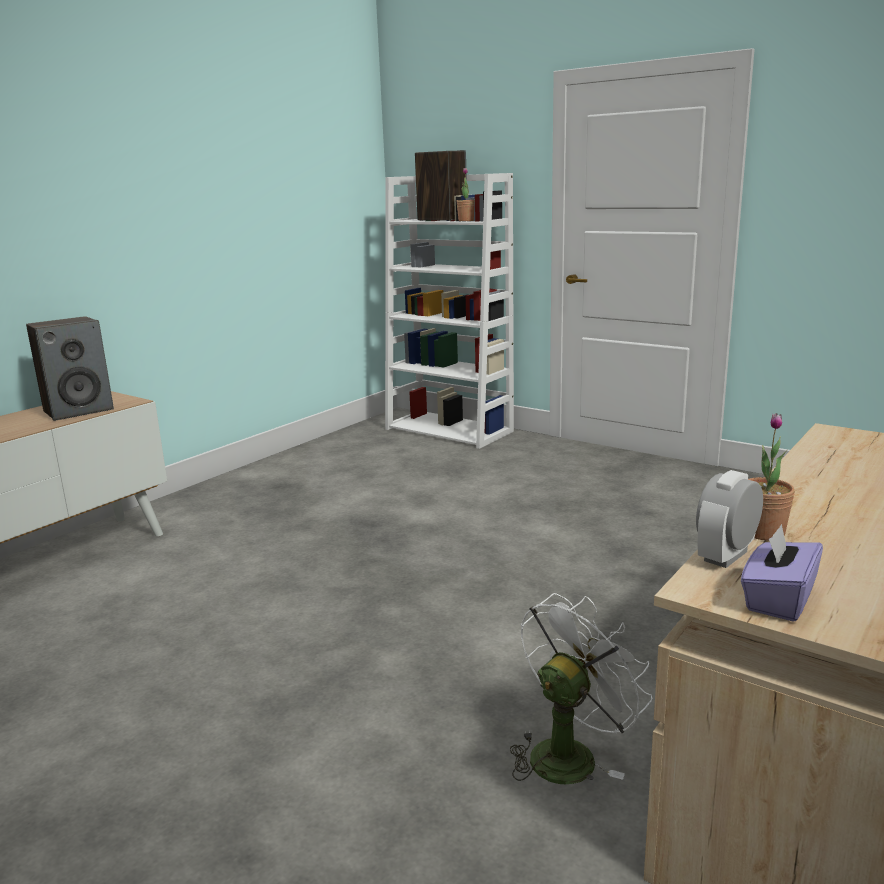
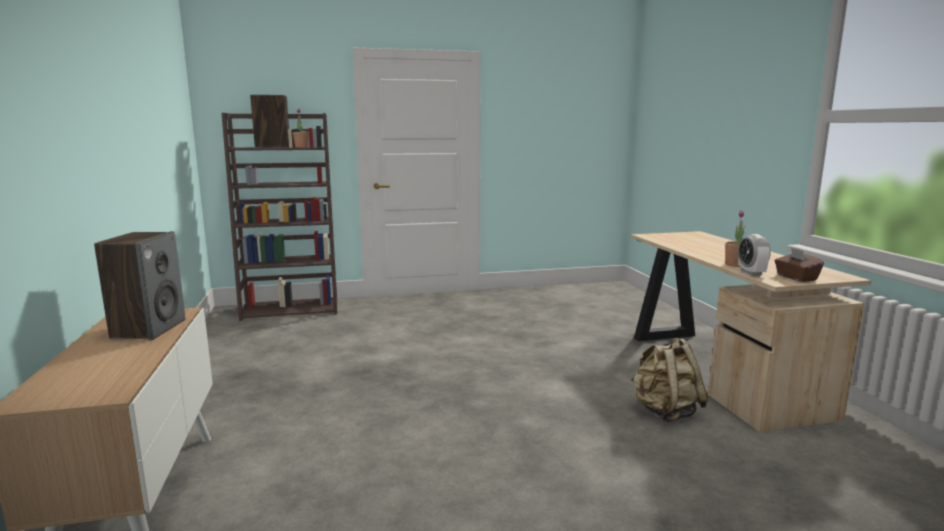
camera: 50 degrees left, 5 degrees down
(450, 430) = (291, 309): white bookcase -> brown bookcase
(569, 753) = (665, 412): white fan -> beige backpack
(777, 600) = (796, 277): purple tissue box -> brown tissue box

